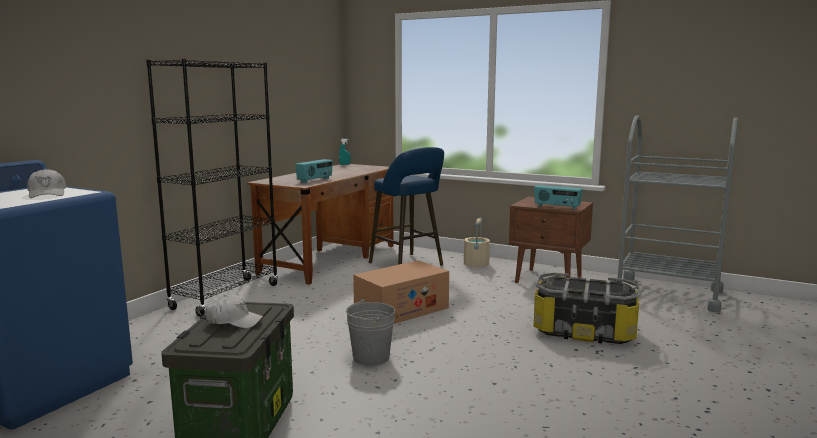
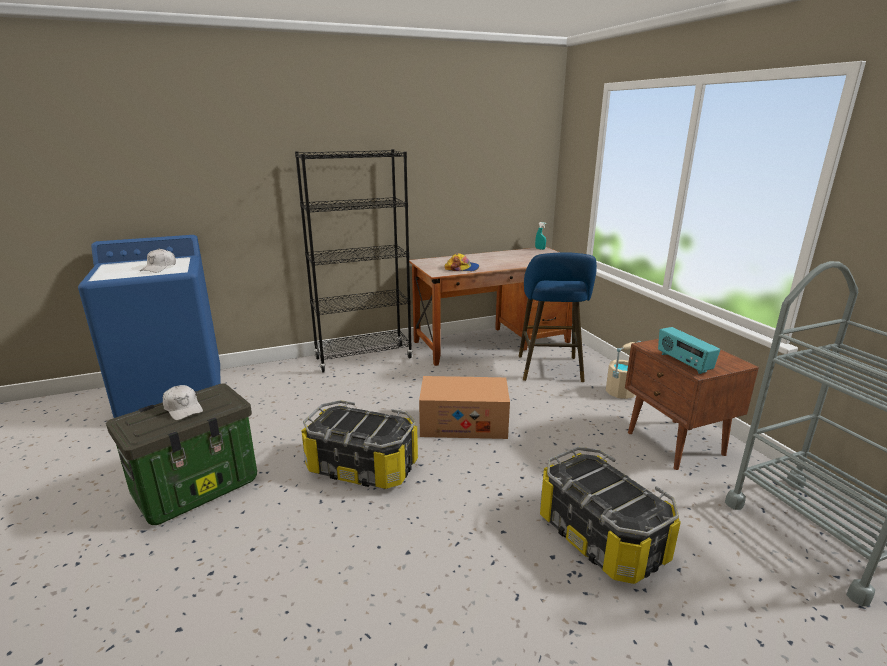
camera: 40 degrees right, 10 degrees up
(315, 180) = (462, 268): radio -> cap
(371, 357) = (362, 467): grey bucket -> storage box

